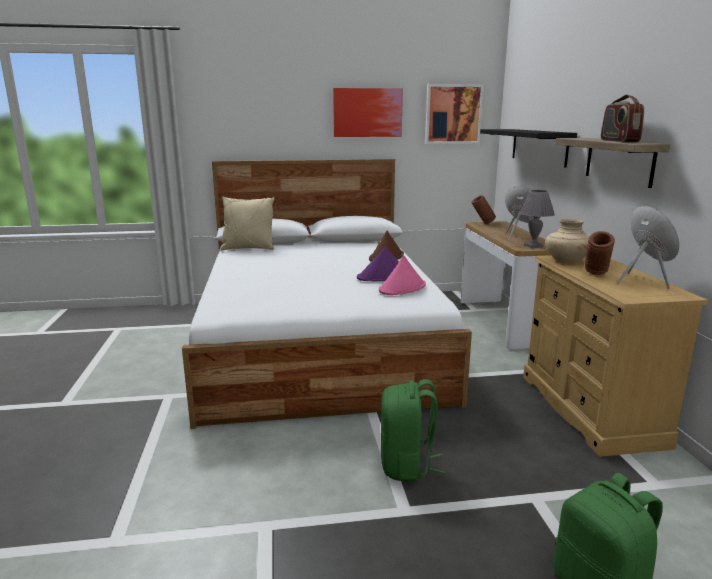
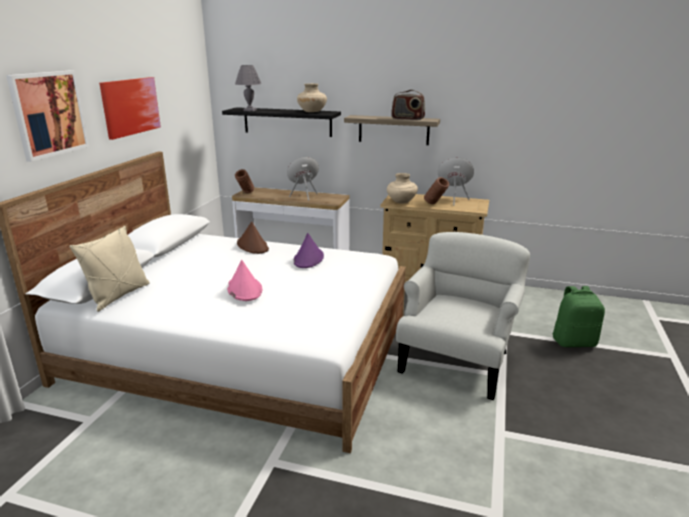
camera: 65 degrees left, 5 degrees up
(402, 288) = (344, 259): pink hat -> pink hat (244, 289)
(407, 465) = (457, 361): green backpack -> white armchair
(453, 114) = (185, 98): picture -> picture (49, 114)
(534, 246) = (331, 199): grey table lamp -> grey table lamp (250, 110)
(542, 131) = (312, 112): none -> beige vase

